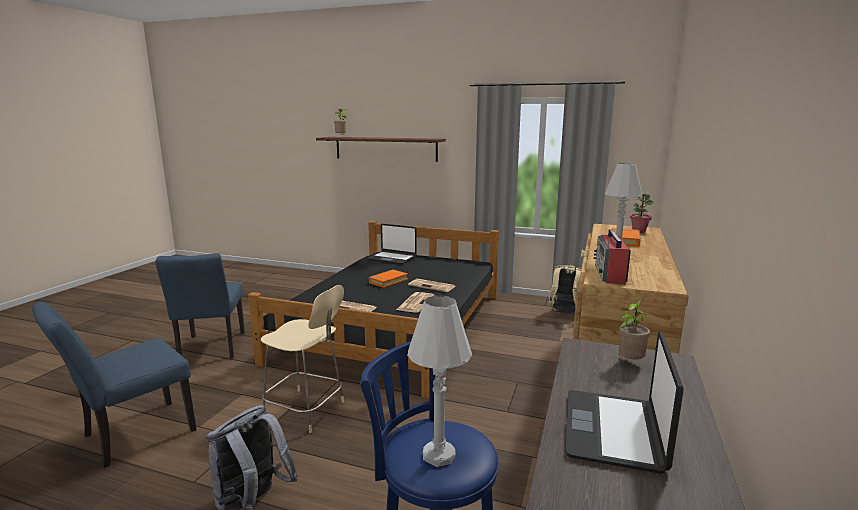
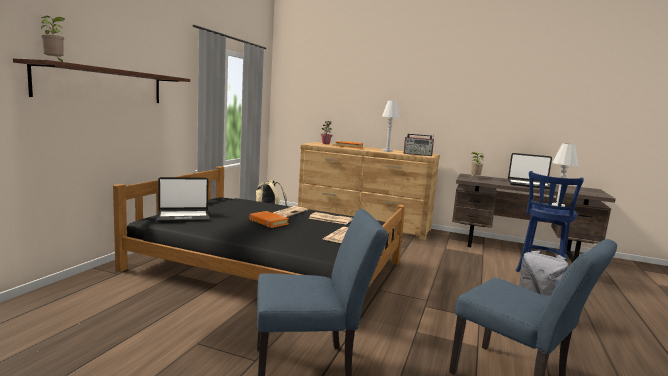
camera: 90 degrees left, 5 degrees down
(306, 411) = (431, 300): beige chair -> none
(392, 258) = (183, 217): laptop -> laptop turned 45 degrees clockwise

